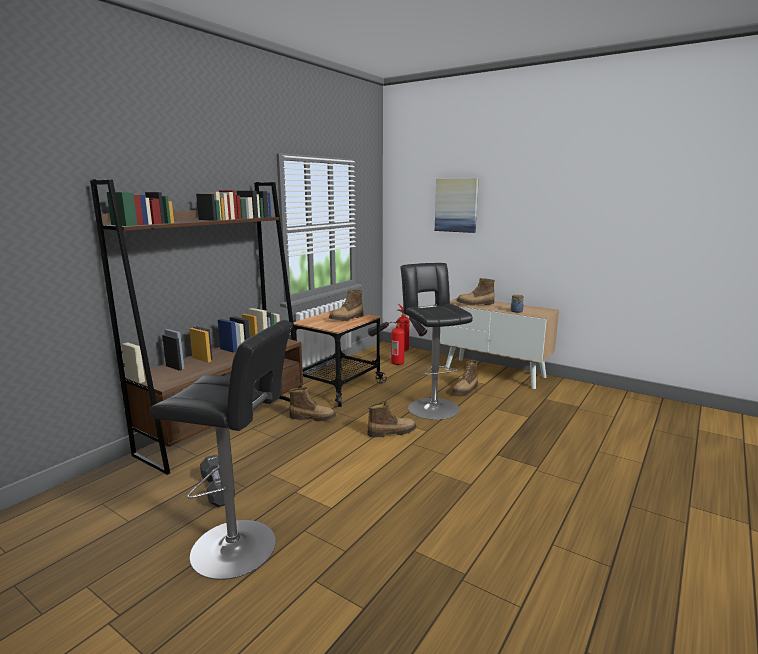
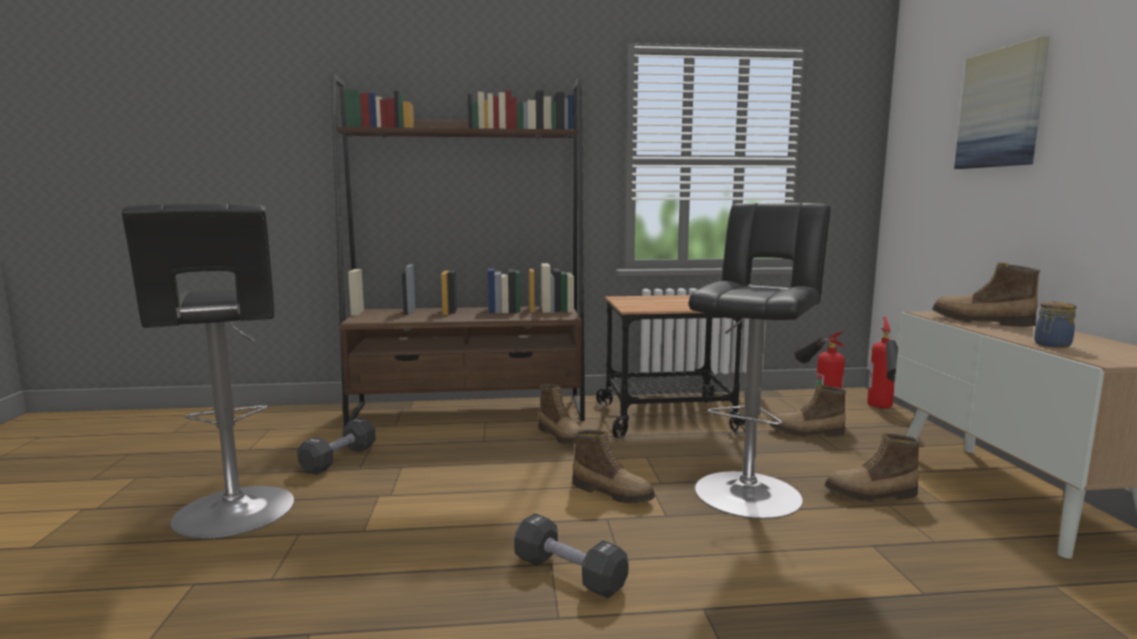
camera: 50 degrees right, 5 degrees down
(347, 318) = (685, 304): boot -> boot (807, 433)
(443, 469) = (569, 574): none -> black dumbbell

